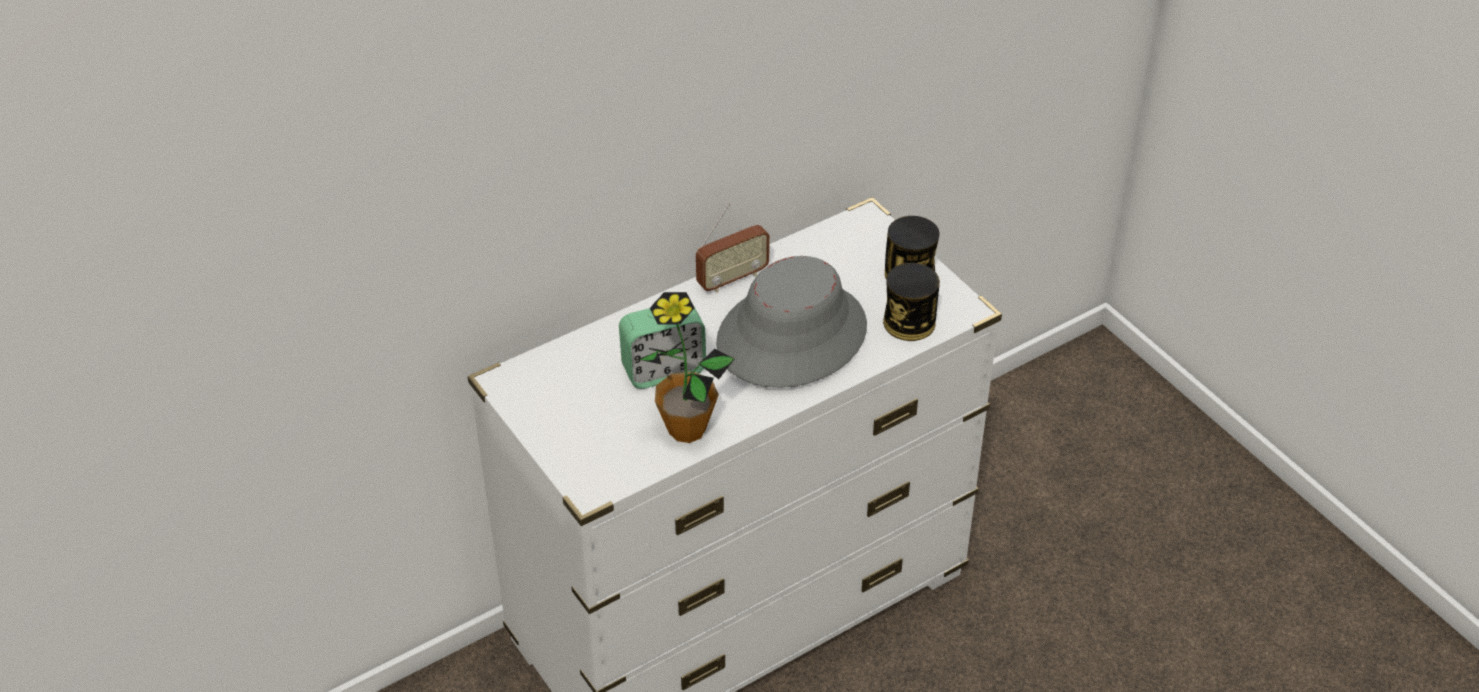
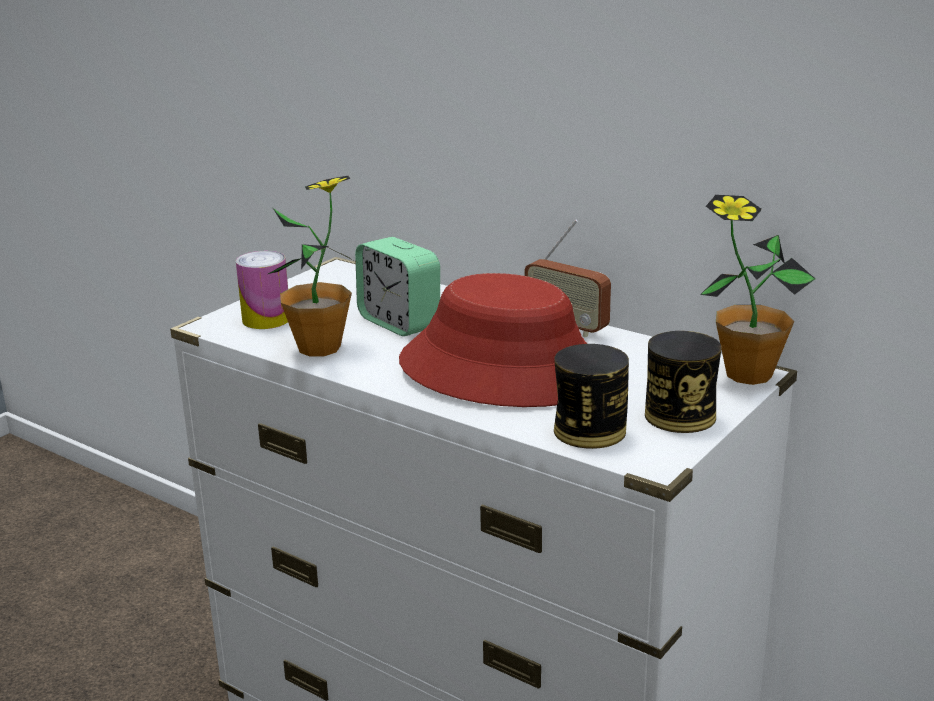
camera: 70 degrees right, 20 degrees down
(601, 451) = (266, 319): none -> can
(791, 335) = (504, 370): grey hat -> red hat
(868, 221) = (748, 374): none -> potted plant

